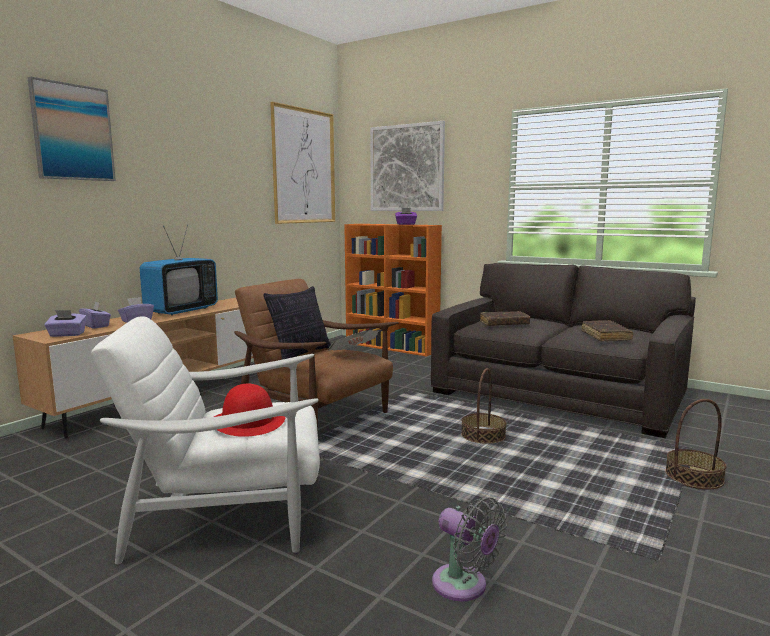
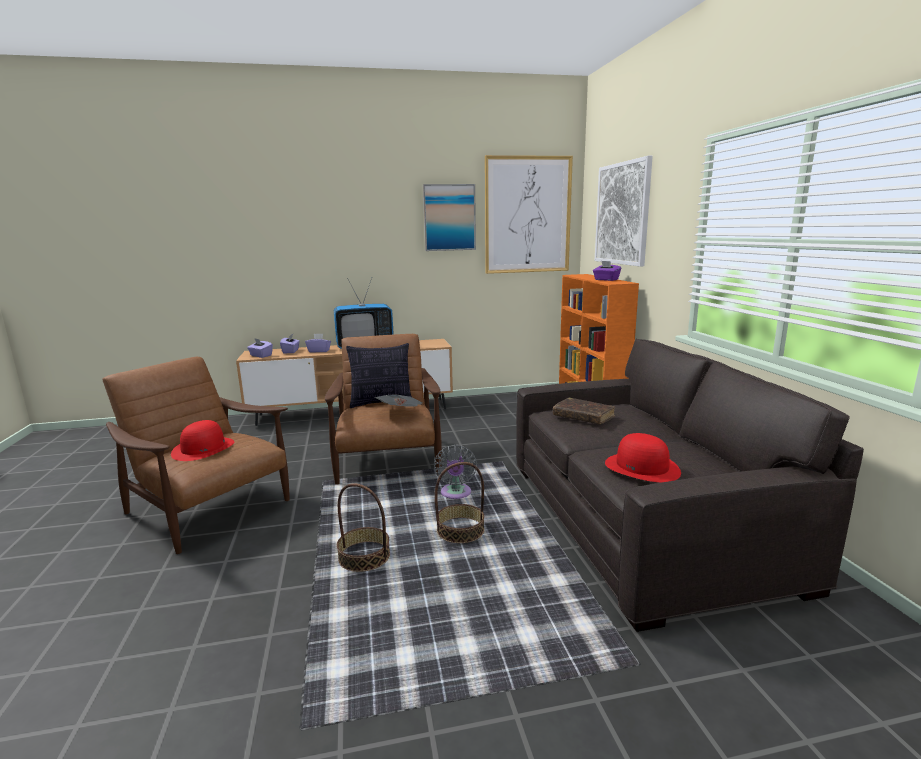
camera: 45 degrees right, 5 degrees up
(72, 132) = (287, 209): picture -> picture (449, 217)
(228, 512) = (210, 509): white armchair -> brown armchair
(464, 586) = (176, 637): grey fan -> grey fan (455, 494)
(605, 336) = (642, 467): brown book -> red hat
(694, 476) = (548, 691): basket -> basket (364, 556)

